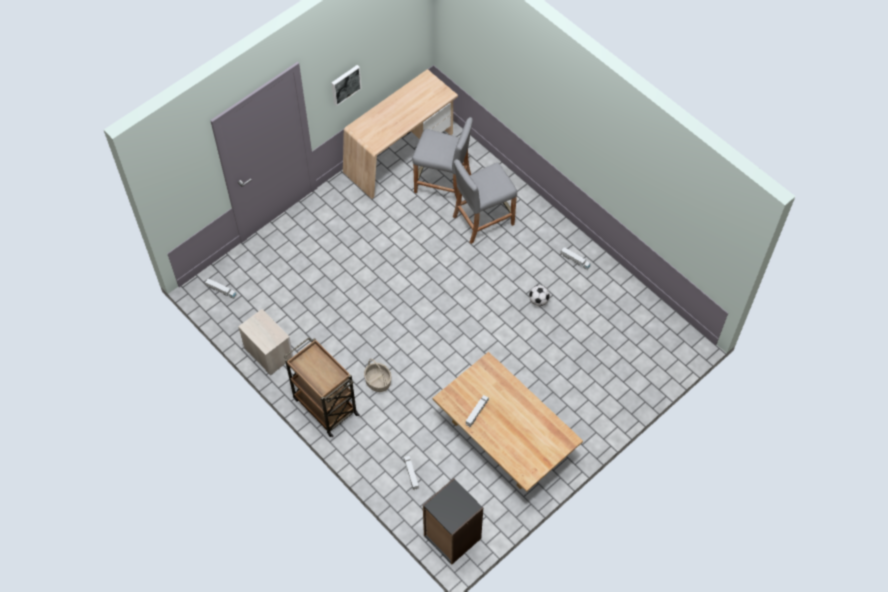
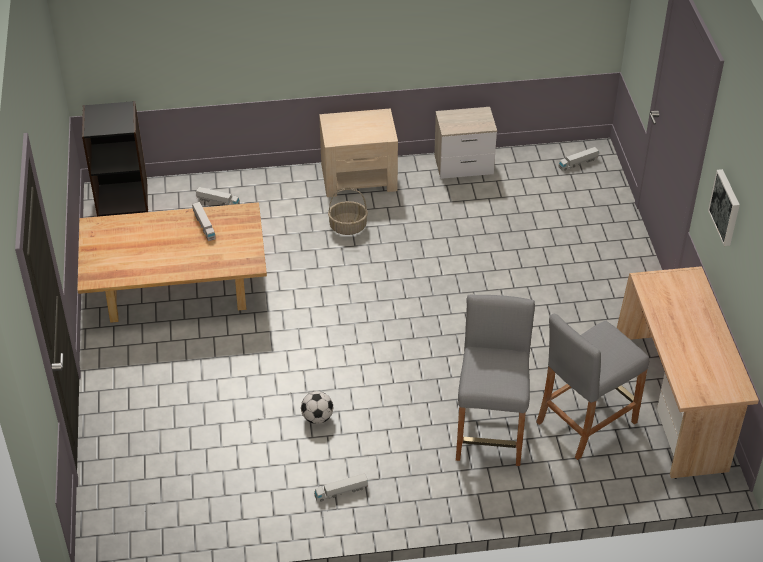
camera: 125 degrees right, 15 degrees down
(324, 406) = (359, 177): brown cart -> beige nightstand

